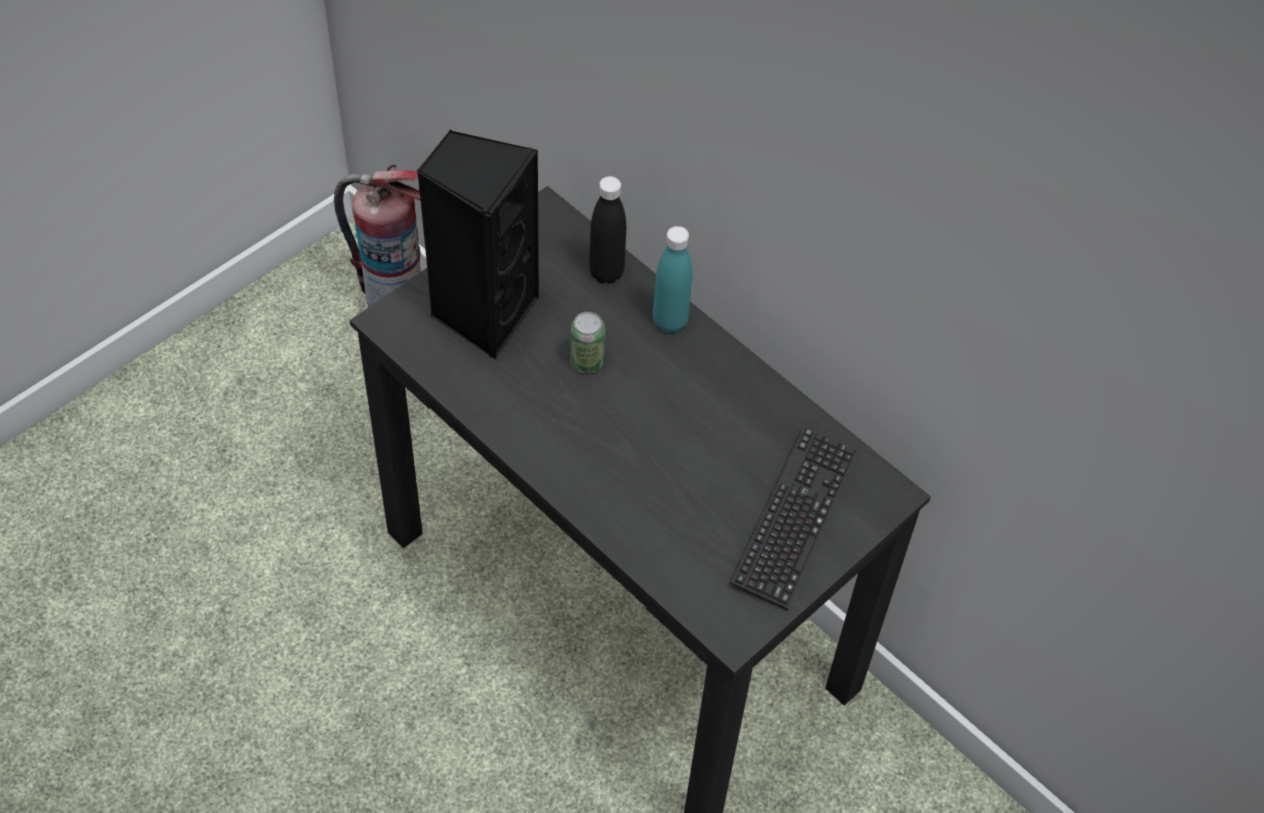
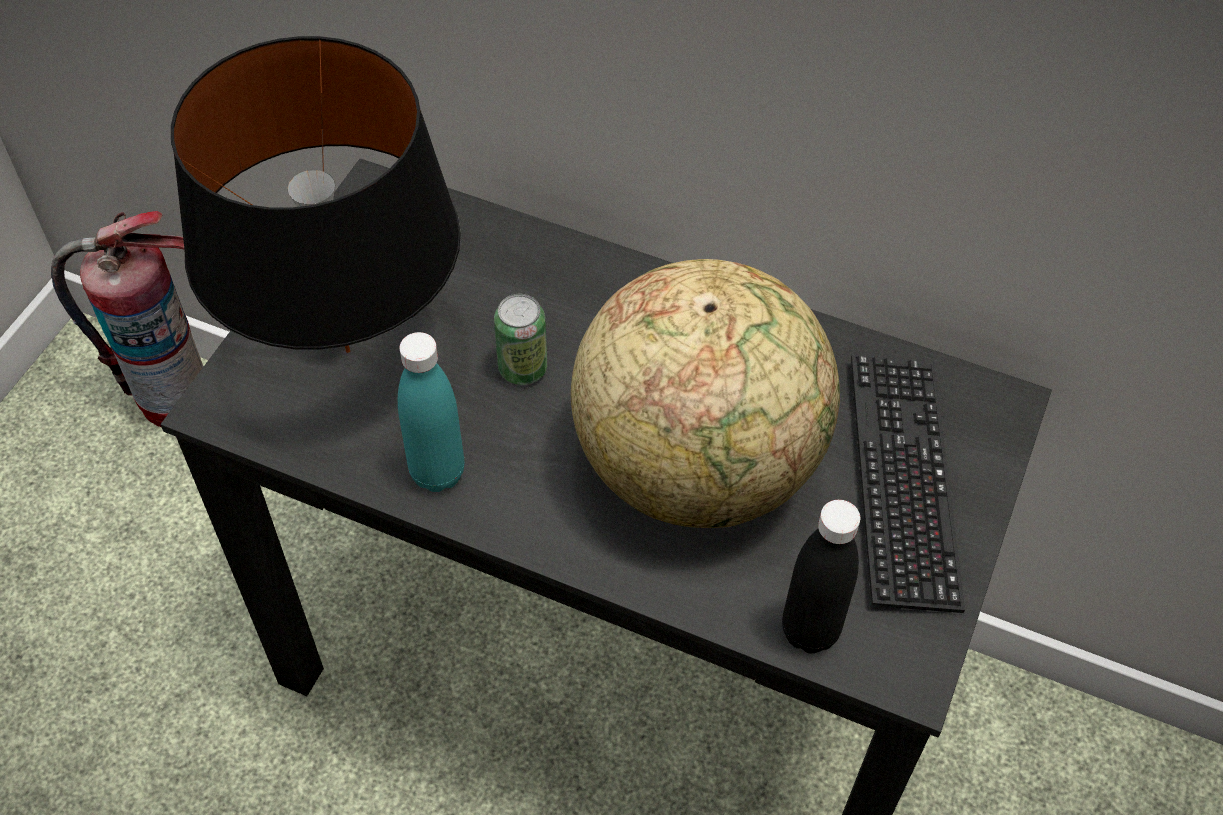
camera: 20 degrees left, 0 degrees up
(483, 313) = (348, 350): black speaker -> black table lamp
(606, 272) = (491, 243): black bottle -> black bottle (810, 630)
(668, 462) = (698, 465): none -> globe
(670, 321) = (606, 278): turquoise bottle -> turquoise bottle (437, 472)

